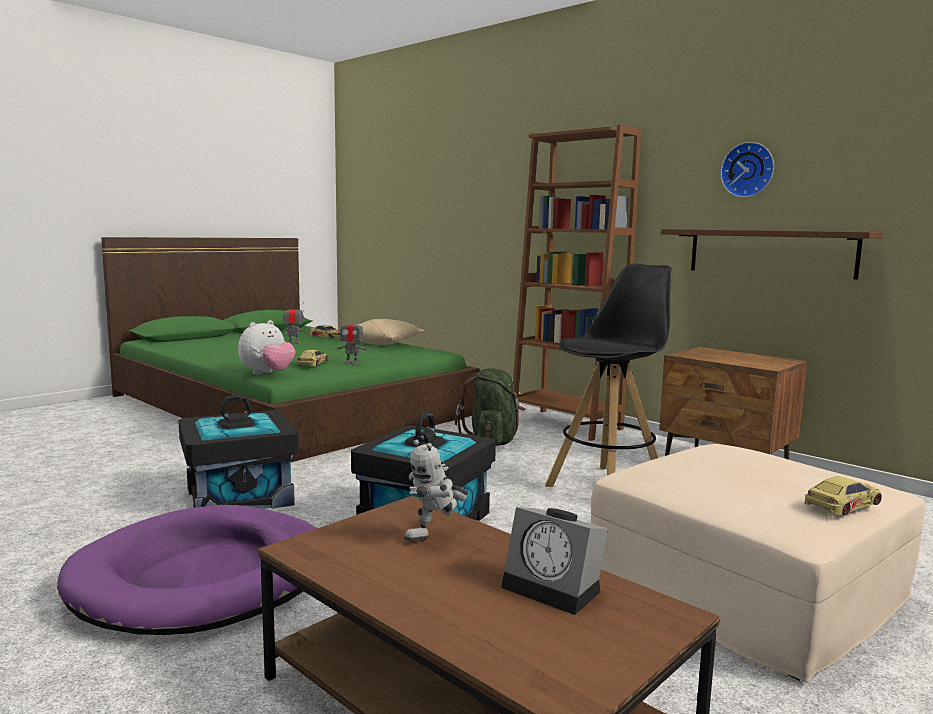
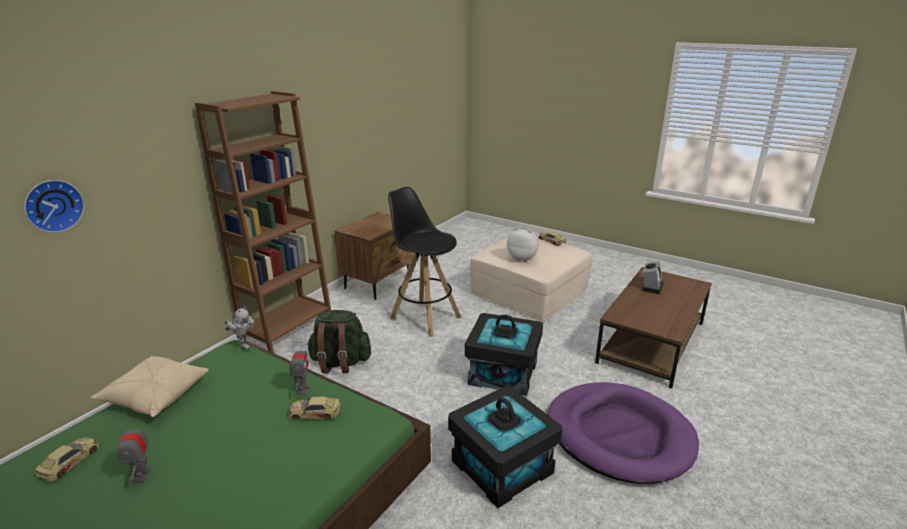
camera: 100 degrees left, 15 degrees up
(267, 374) = (369, 432): plush toy -> plush toy (523, 258)
(435, 536) = (635, 308): toy robot -> toy robot (242, 345)
(748, 170) = (334, 113): wall clock -> wall clock (53, 205)
(770, 252) = (351, 160): brown shelf -> none

